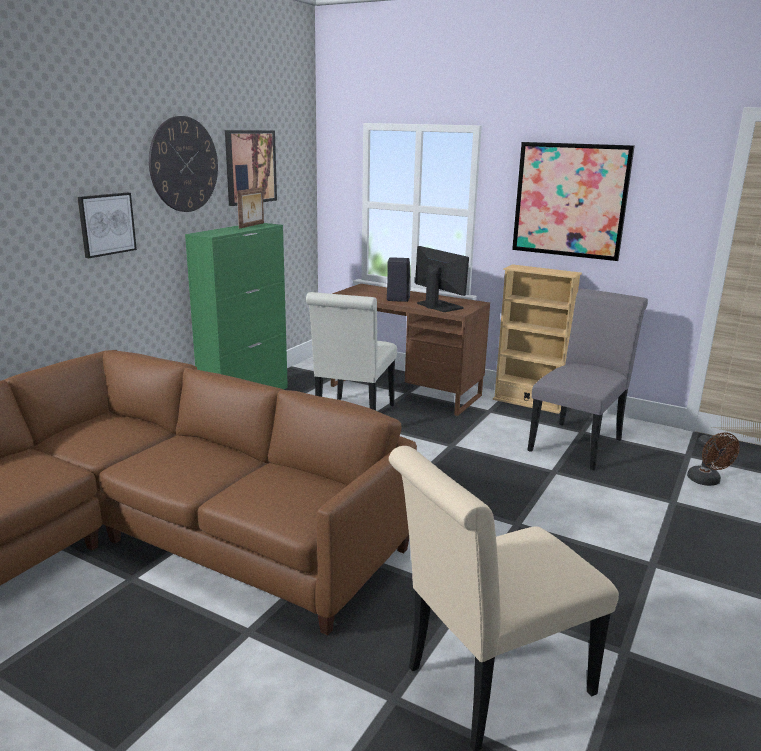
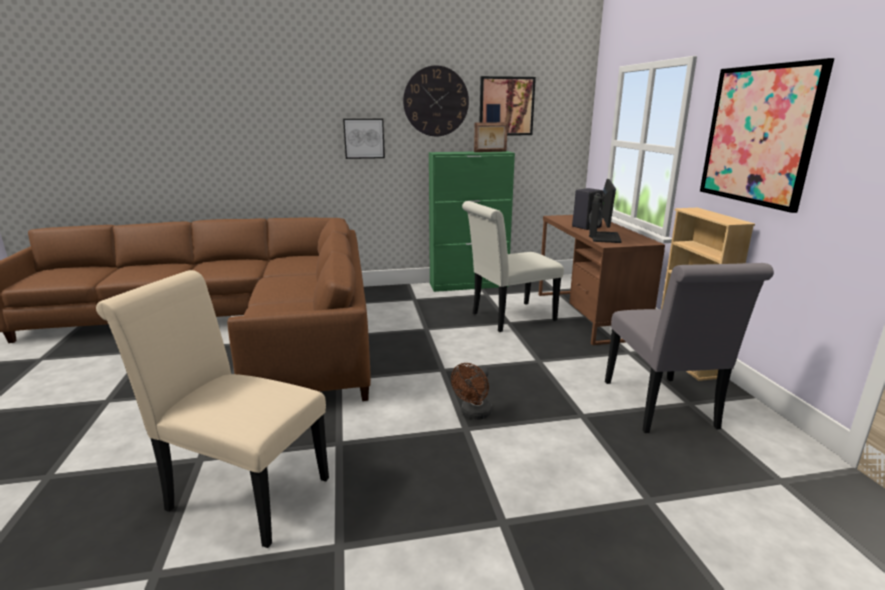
camera: 50 degrees right, 0 degrees up
(578, 442) = (662, 409): grey chair -> grey chair turned 90 degrees clockwise
(707, 481) = (744, 512): brown fan -> brown fan (473, 414)

